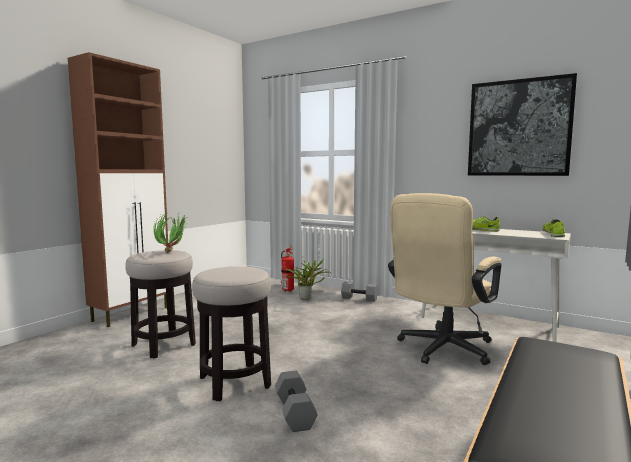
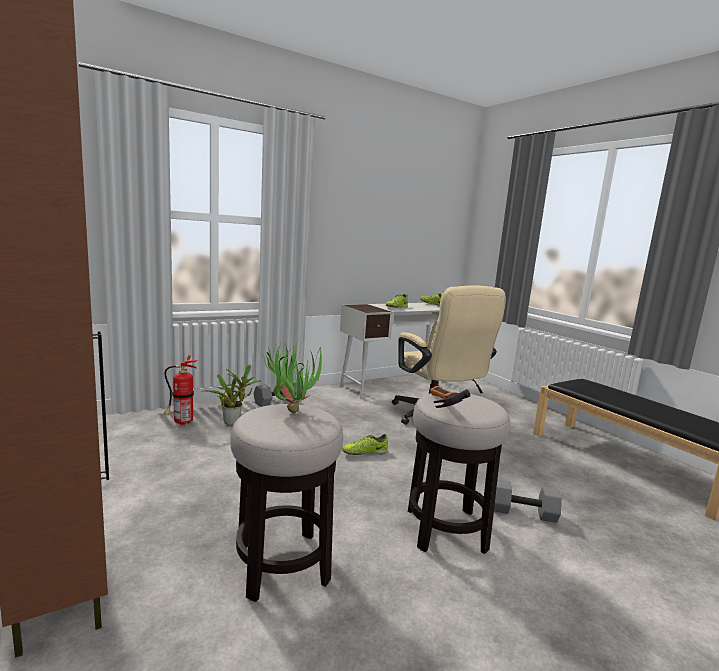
camera: 65 degrees left, 5 degrees up
(217, 268) = (440, 406): none -> hammer
(319, 337) = (364, 452): none -> shoe
(519, 128) = (404, 215): picture -> none

